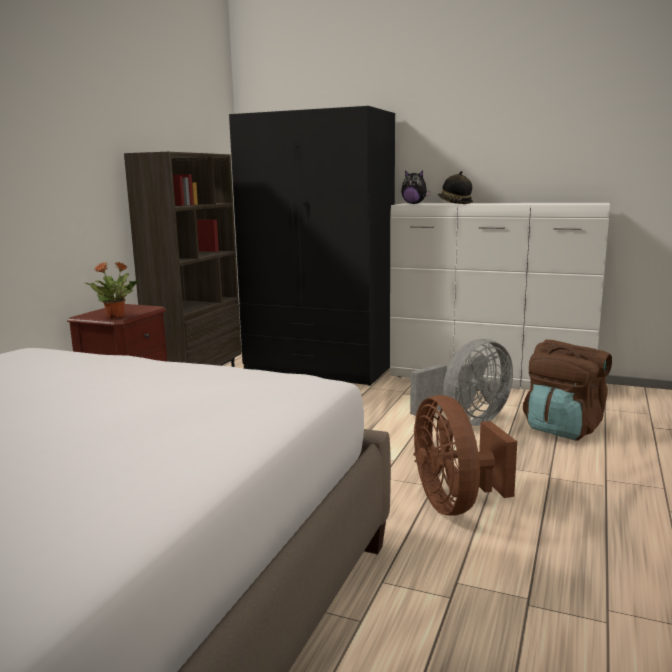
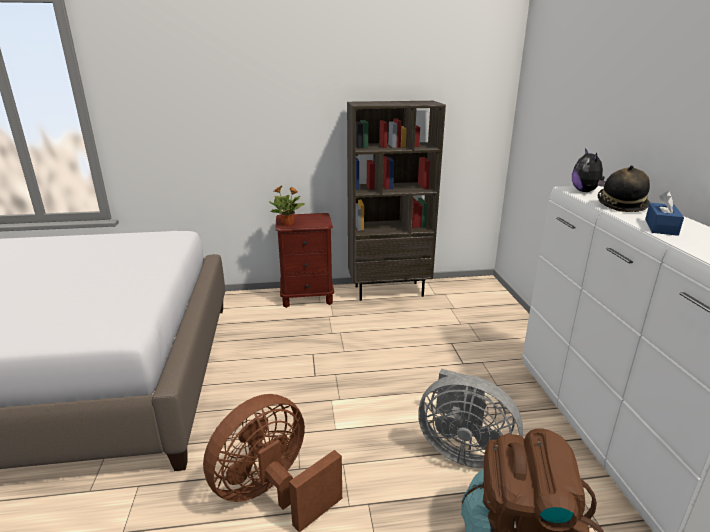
camera: 60 degrees right, 10 degrees up
(319, 368) = (495, 320): black wardrobe -> none
(502, 204) = (661, 227): none -> blue tissue box

